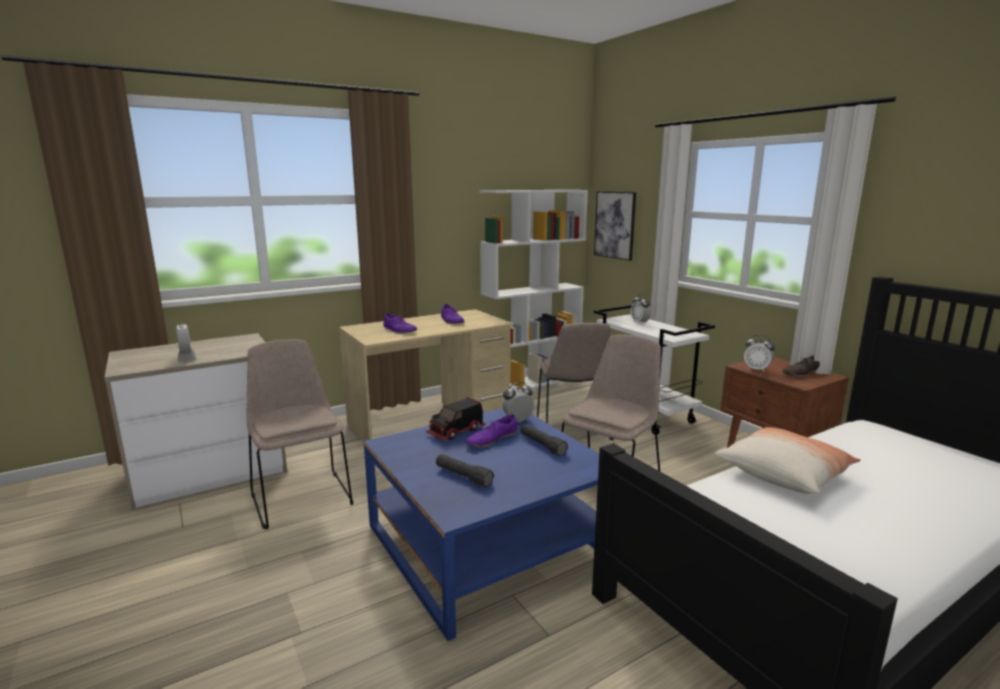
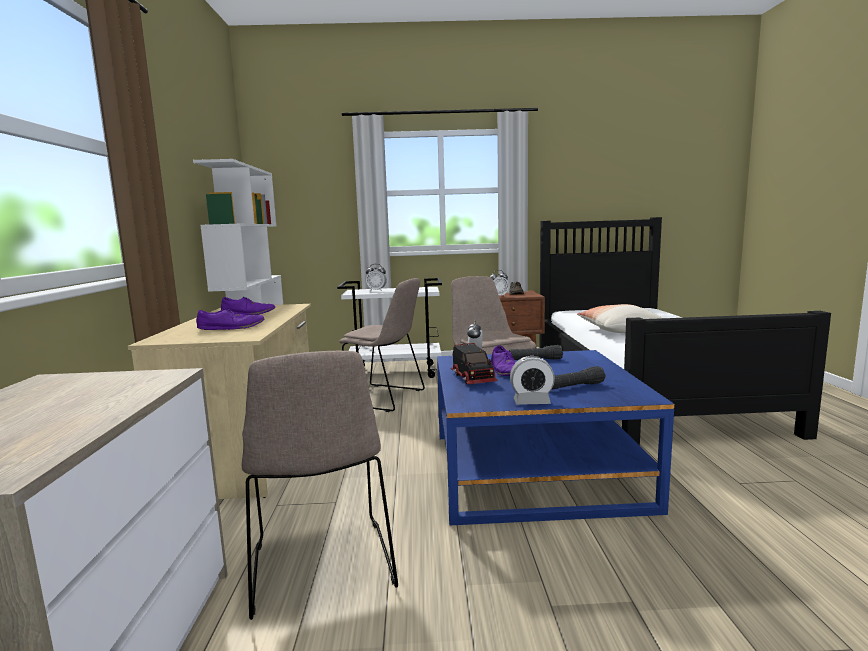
camera: 60 degrees left, 5 degrees down
(186, 358) = (70, 417): alarm clock -> alarm clock (531, 402)
(301, 496) = (322, 569): beige chair -> beige chair turned 105 degrees counterclockwise
(615, 225) = (291, 211): picture -> none

